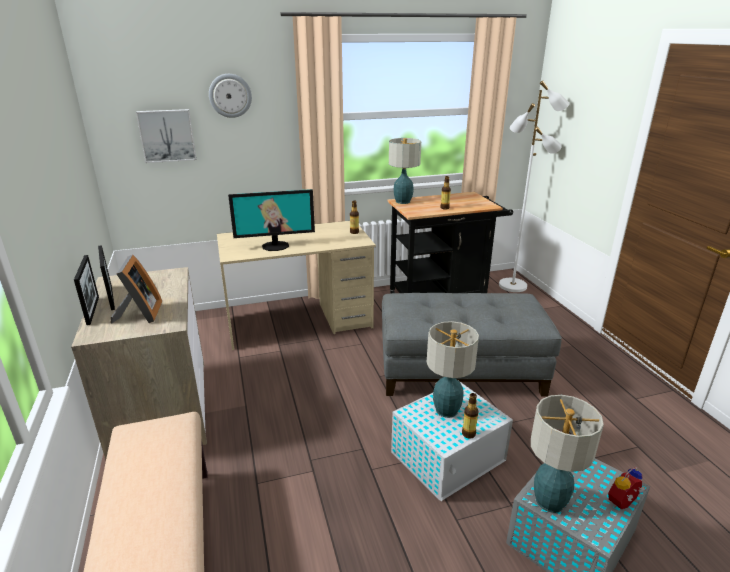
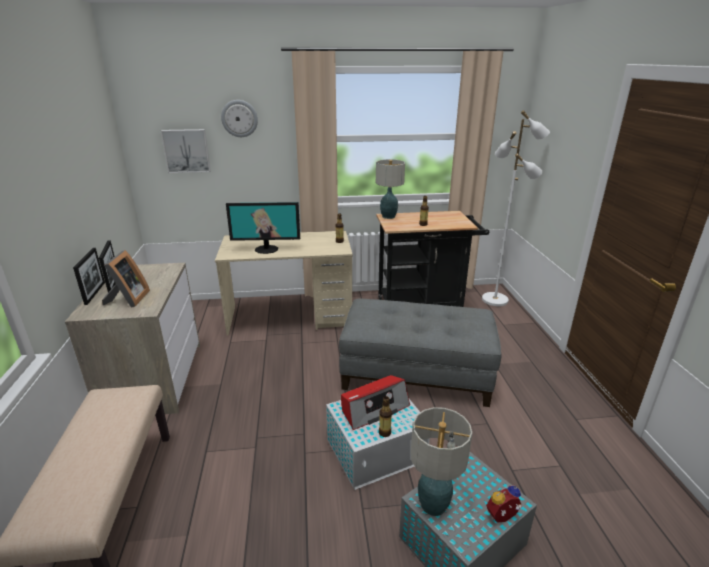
camera: 10 degrees right, 0 degrees up
(446, 410) = (374, 408): table lamp -> radio

